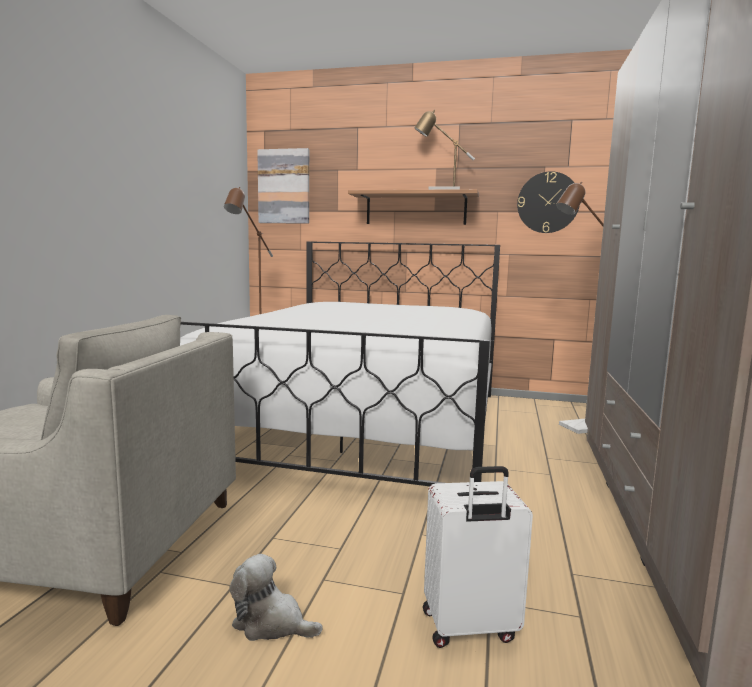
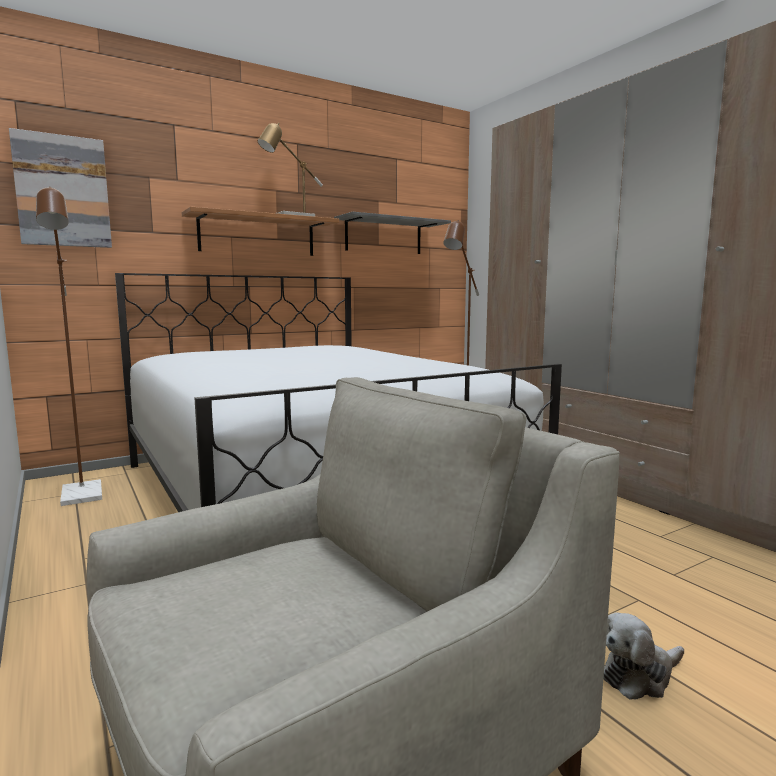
camera: 45 degrees left, 0 degrees up
(469, 628) = (703, 595): white suitcase -> none
(548, 202) = (383, 236): wall clock -> grey shelf

